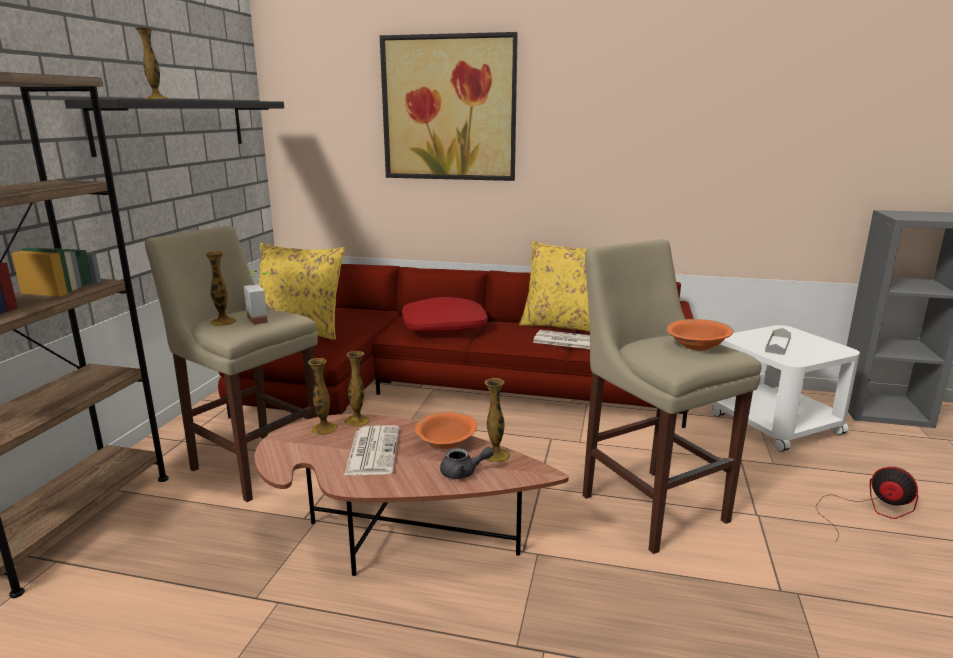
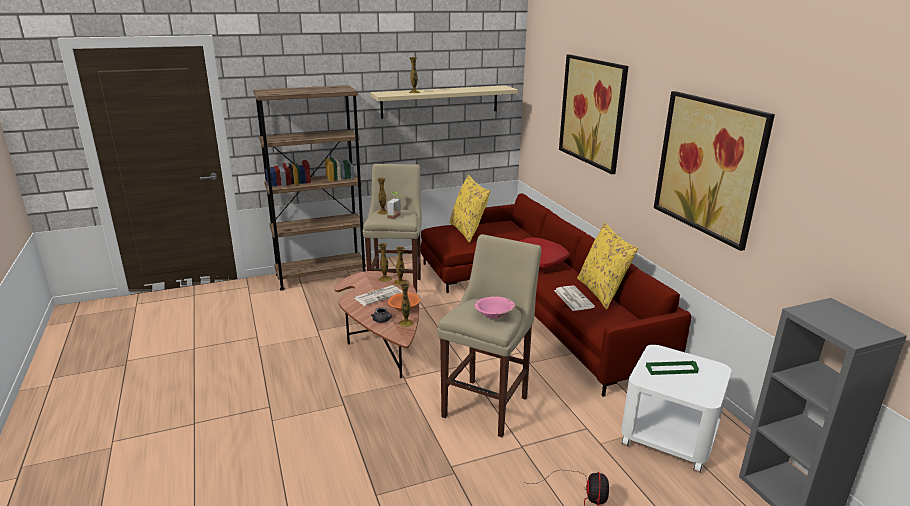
camera: 55 degrees right, 5 degrees up
(174, 125) = (440, 101): black shelf -> beige shelf
(682, 127) = (709, 166): none -> picture
(697, 346) = (494, 315): orange bowl -> pink bowl
(778, 344) = (671, 369): grey tray -> green tray

